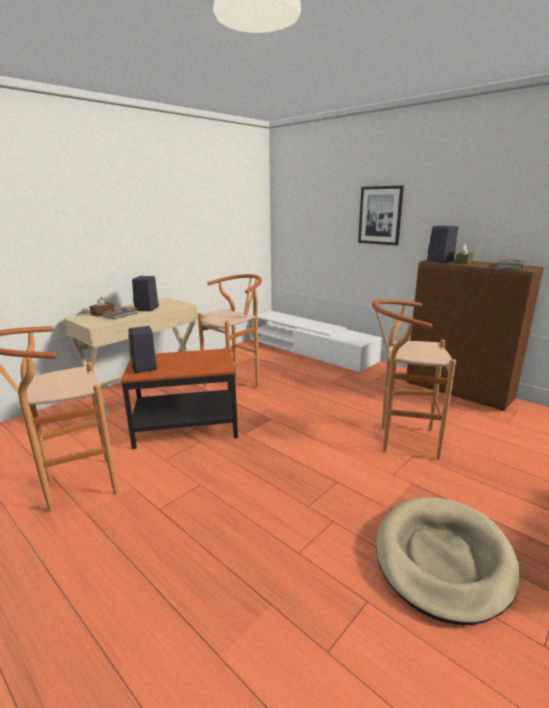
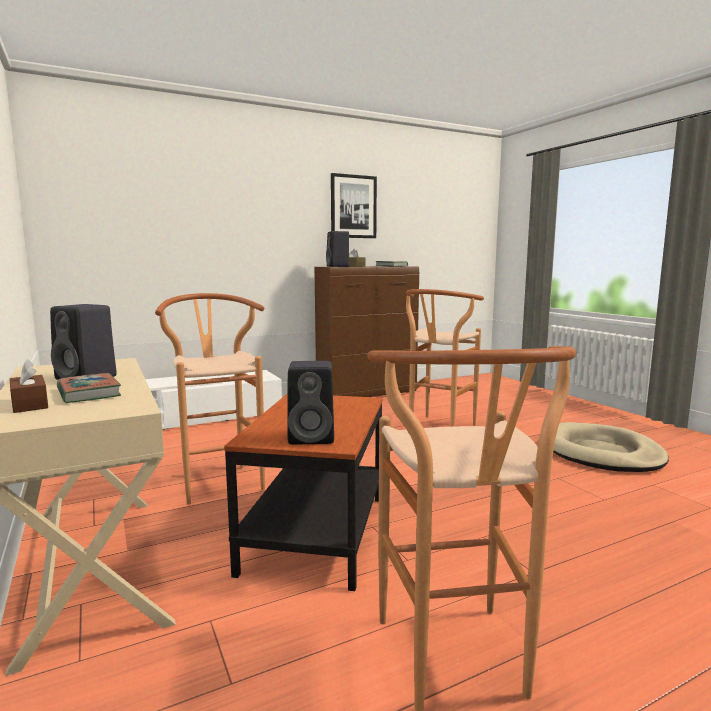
camera: 70 degrees left, 10 degrees down
(380, 215) = (241, 223): picture -> picture (353, 206)

